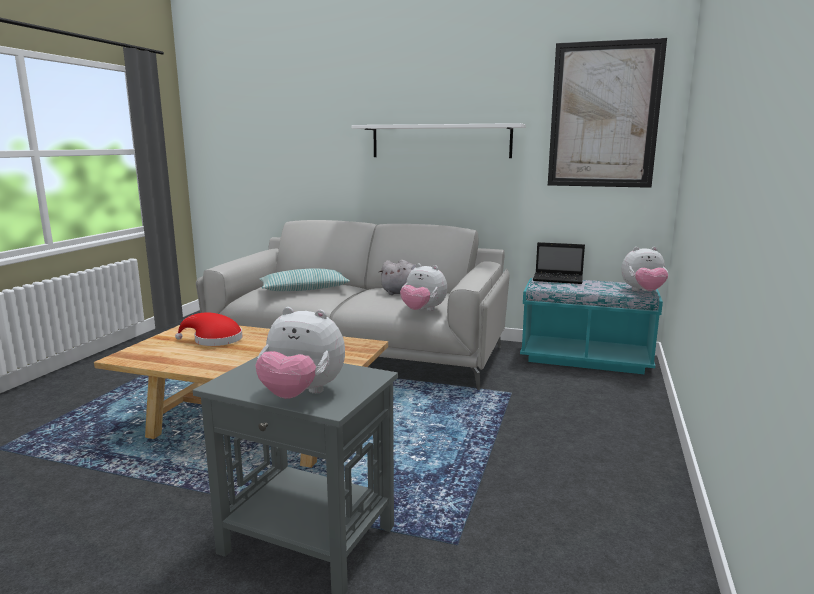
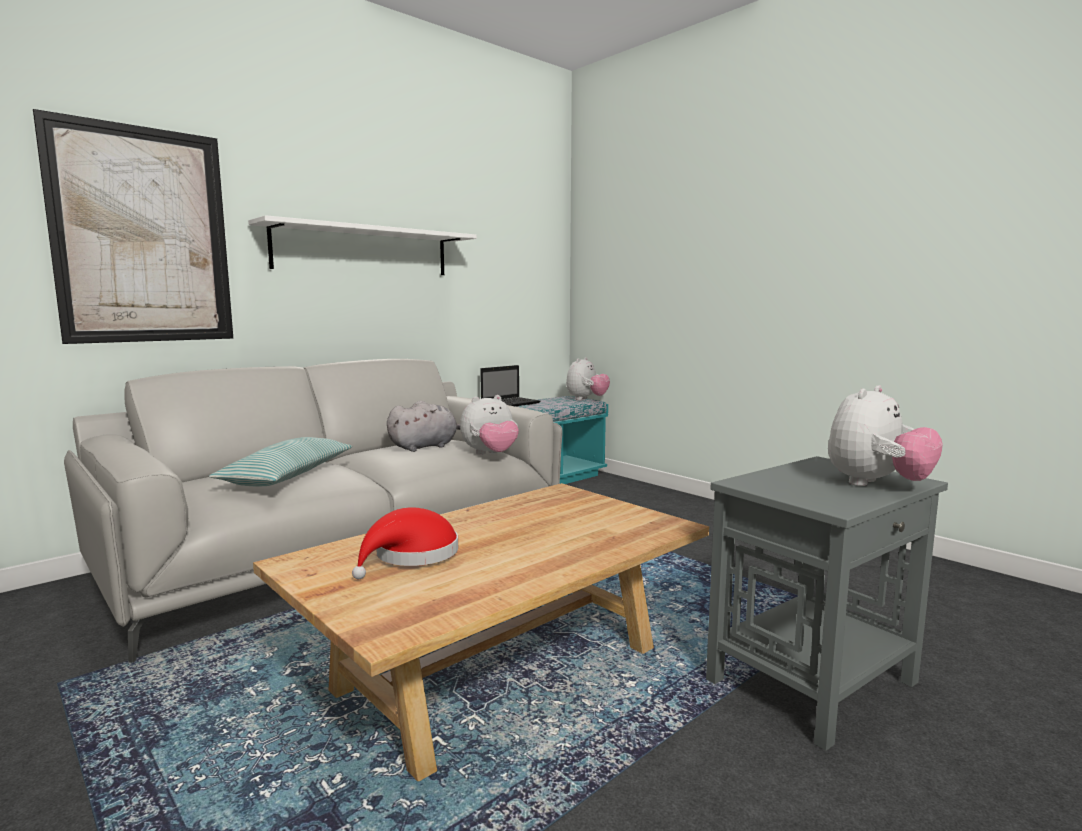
camera: 60 degrees left, 5 degrees down
(604, 115) = (518, 235): picture -> picture (143, 236)

